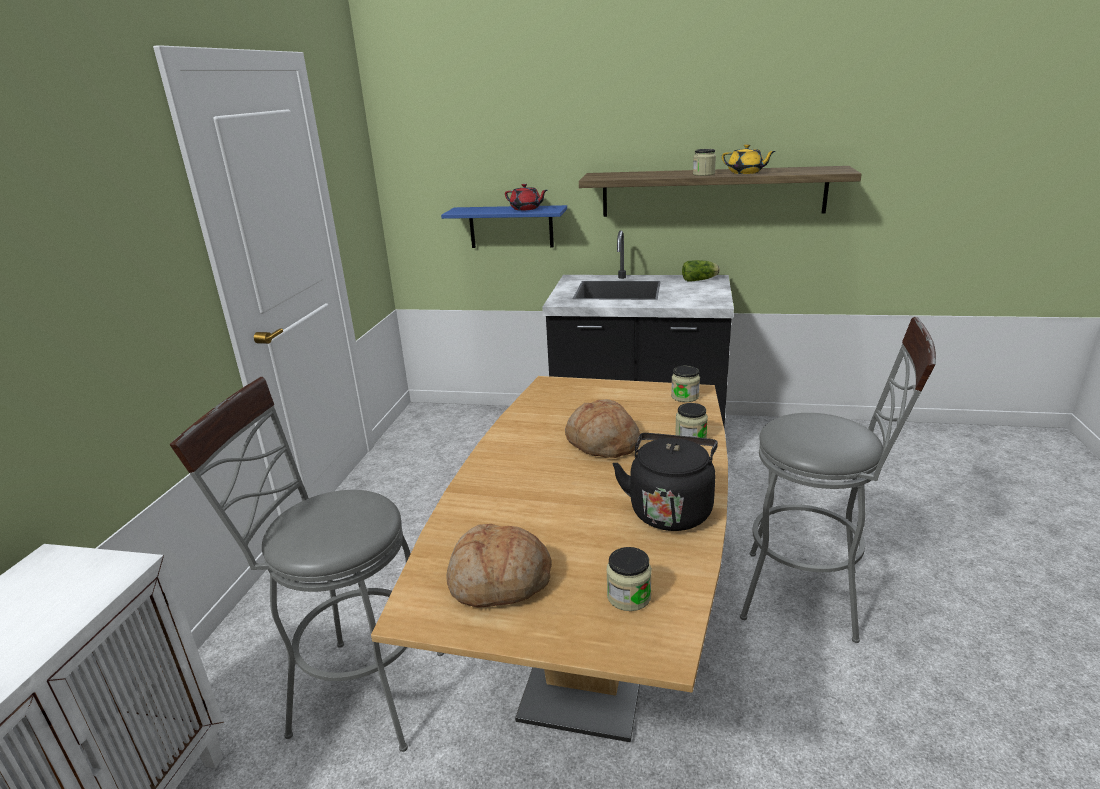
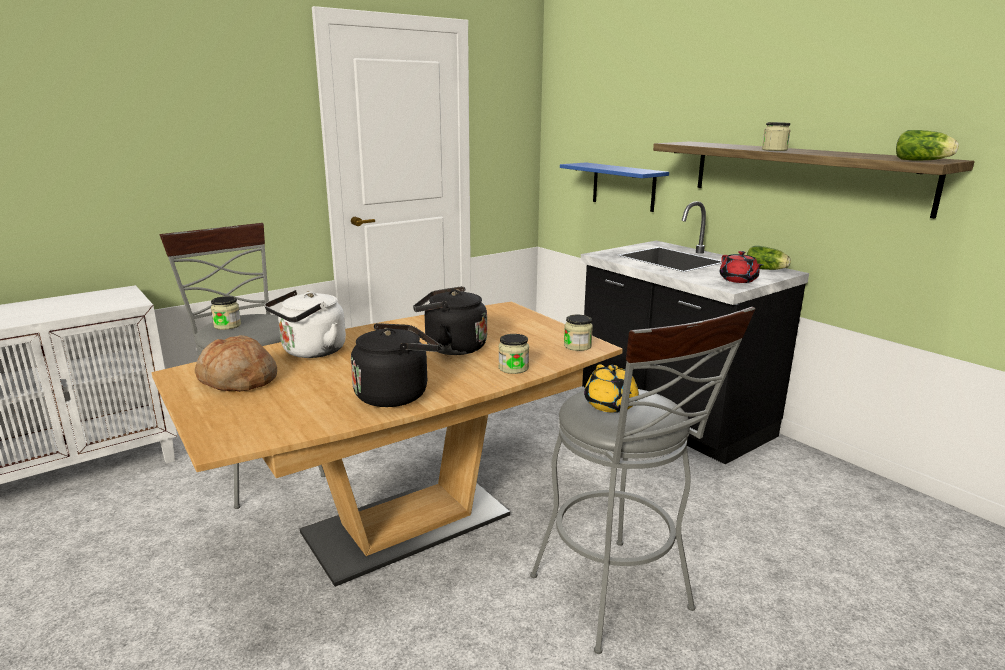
camera: 40 degrees right, 5 degrees down
(492, 511) = (311, 352): none -> white kettle
(526, 209) = (627, 169): red teapot -> red teapot (738, 280)
(602, 443) = (451, 347): bread -> black kettle
(629, 596) = (268, 417): jar -> jar (227, 325)
(746, 173) = (819, 153): yellow teapot -> yellow teapot (610, 405)
(836, 171) = (923, 160): none -> lettuce

